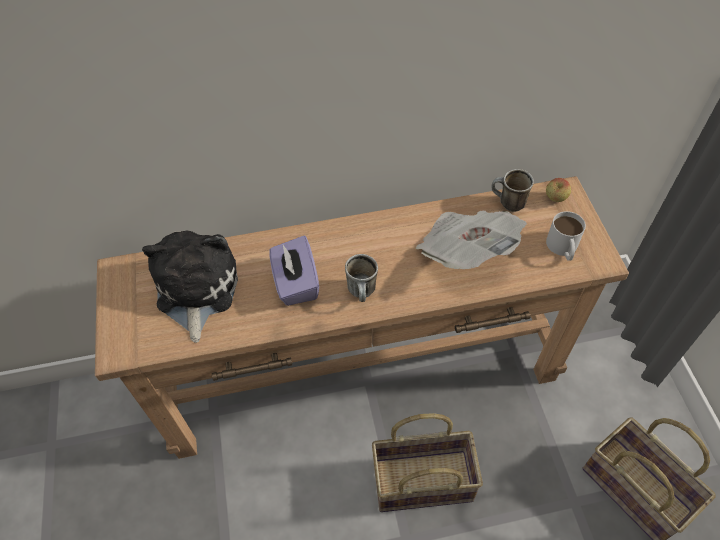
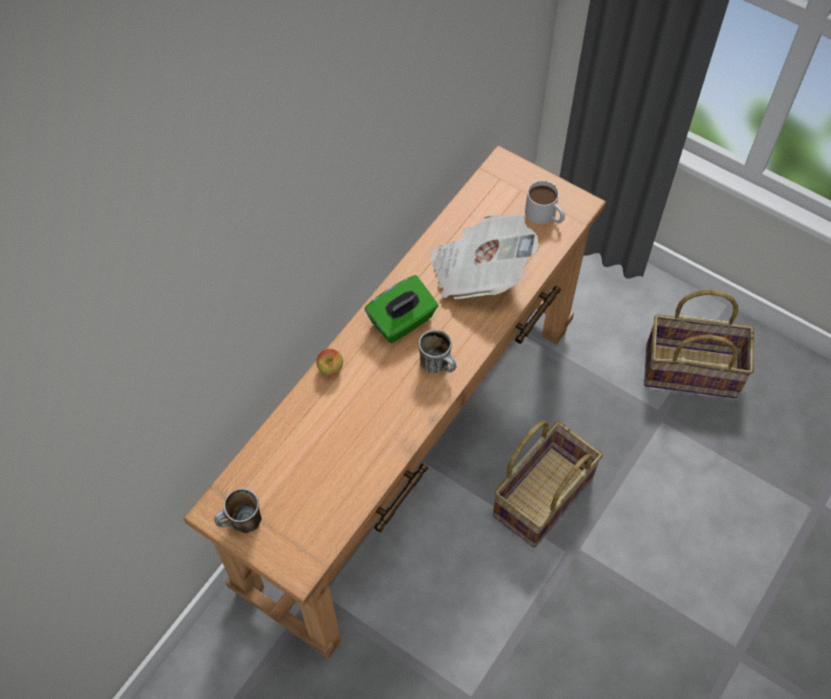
camera: 45 degrees left, 5 degrees up
(195, 290) = (303, 471): plush toy -> none
(296, 283) = (378, 399): purple tissue box -> none
(371, 244) = (402, 321): none -> green tissue box
(507, 204) = (470, 208): mug -> mug (241, 524)
(555, 199) = (501, 177): apple -> apple (330, 369)

